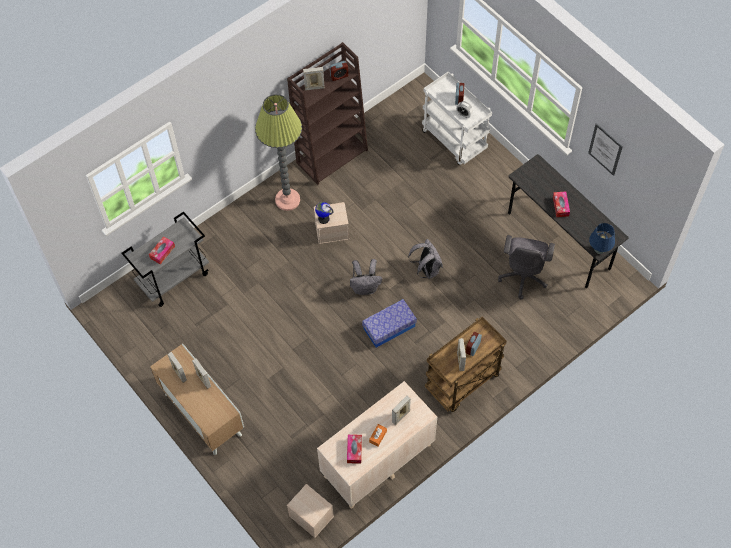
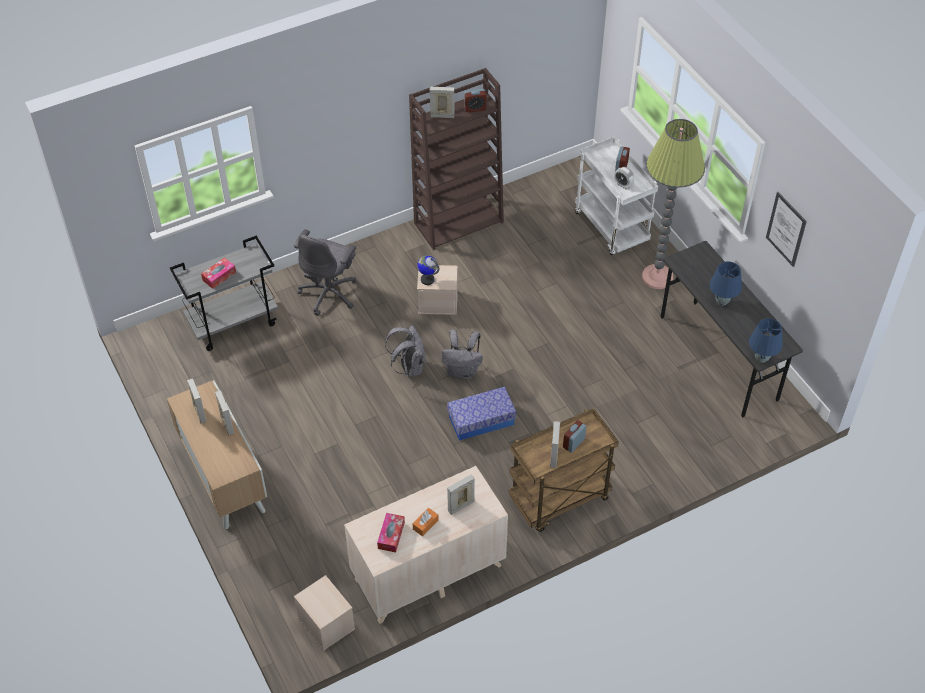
camera: 10 degrees right, 10 degrees down
(287, 200) = (393, 260): floor lamp -> floor lamp (657, 277)
(426, 269) = (544, 363): grey backpack -> grey backpack (409, 367)
(523, 277) = (664, 391): grey office chair -> grey office chair (329, 293)
(560, 206) = (722, 302): tissue box -> blue table lamp

